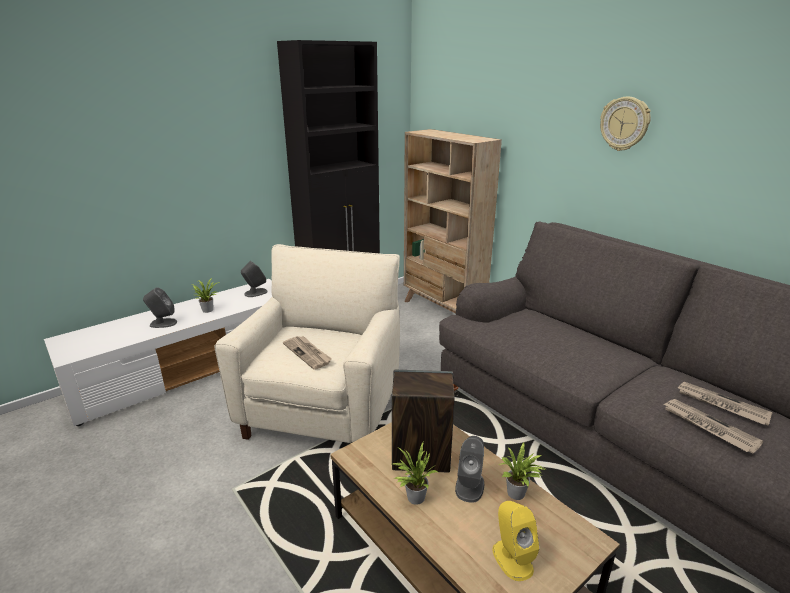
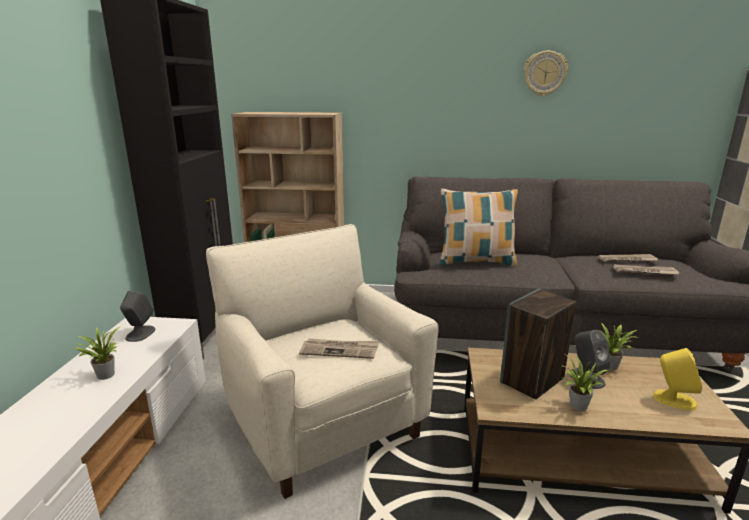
camera: 45 degrees left, 5 degrees down
(163, 323) = (60, 417): grey speaker -> none
(529, 331) = (476, 261): none -> pillow
(624, 124) = (460, 87): wall clock -> wall clock (544, 73)

